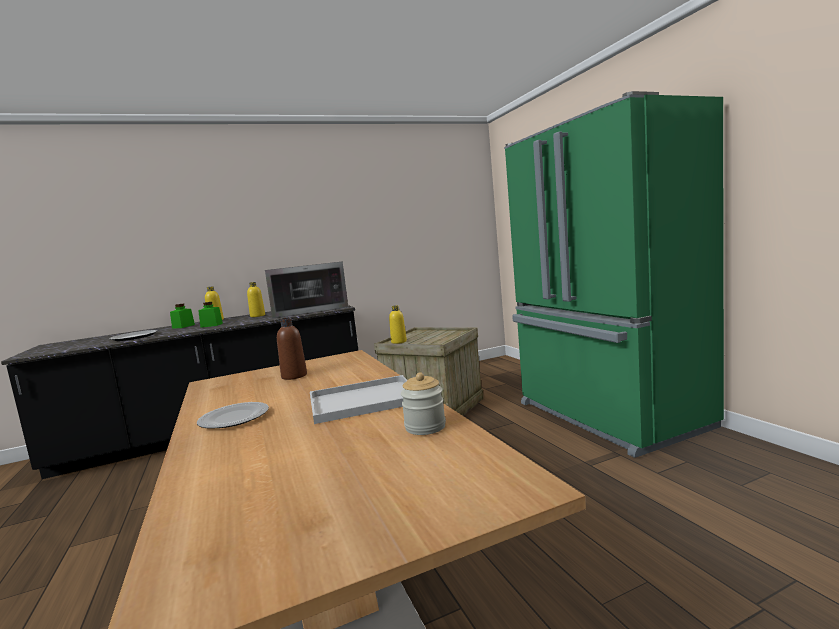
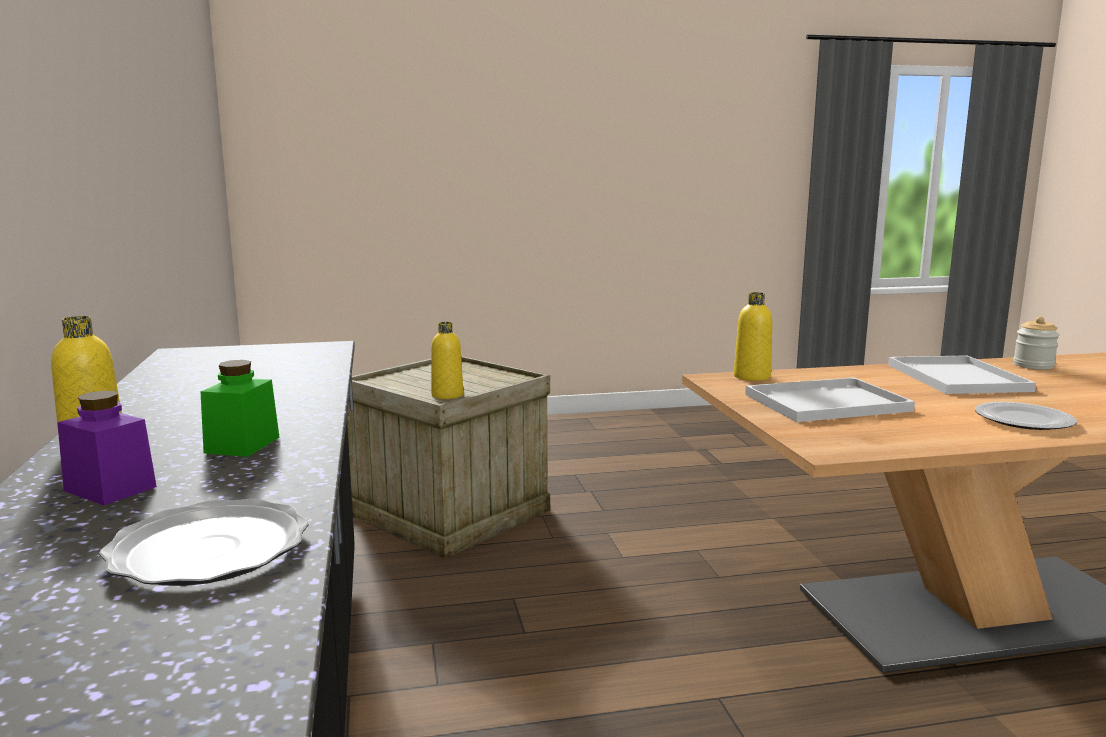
camera: 80 degrees left, 5 degrees up
(183, 326) = (110, 489): green jar -> purple jar
(257, 316) = (188, 405): yellow bottle -> yellow bottle (751, 376)
(294, 376) = (828, 402): brown bottle -> white tray
(309, 310) = (272, 365): microwave -> none
(608, 416) = (603, 433): green fridge -> none

